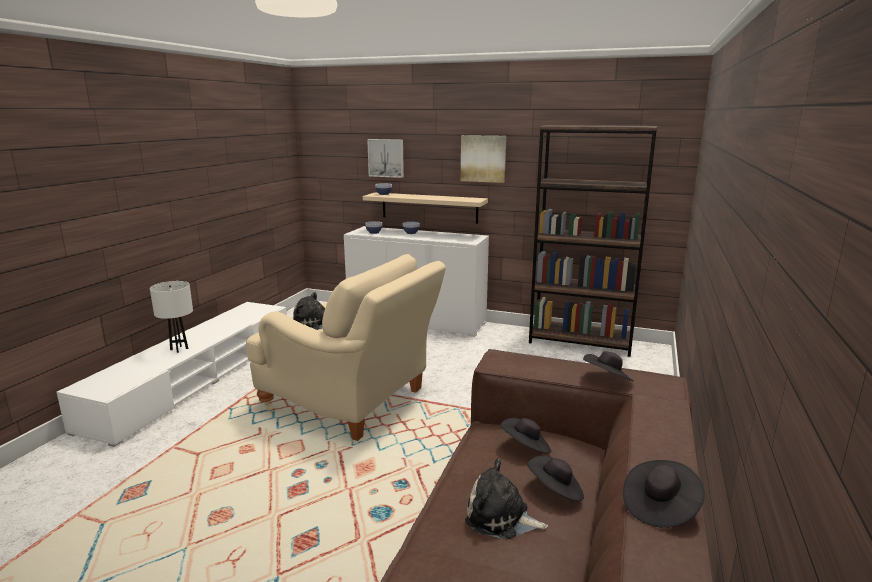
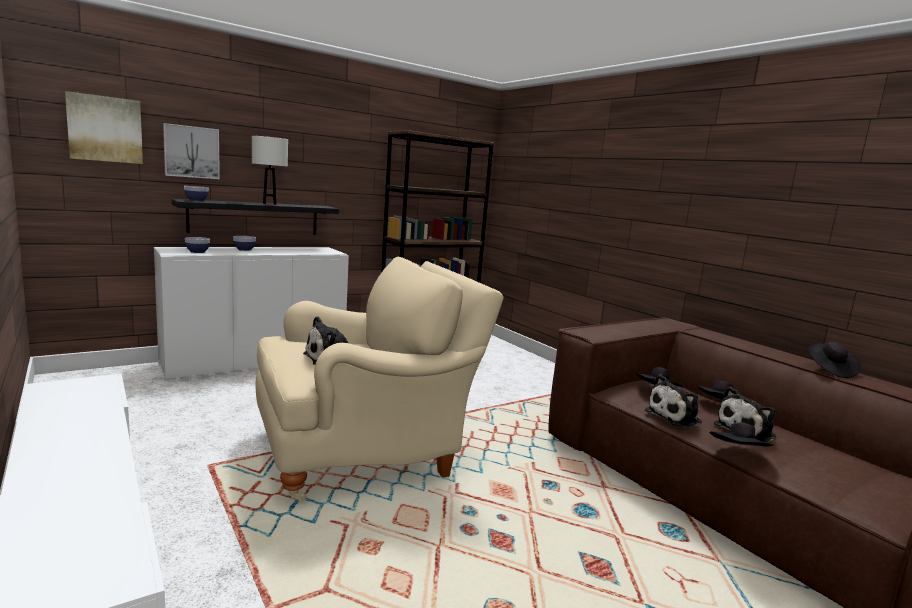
camera: 55 degrees left, 5 degrees down
(179, 349) = (82, 473): white table lamp -> white table lamp (269, 203)
(429, 207) = (255, 218): beige shelf -> black shelf
(475, 471) = (676, 417): none -> plush toy
(483, 158) = (321, 161): picture -> picture (105, 129)
(607, 380) = (653, 327): black hat -> black hat (738, 454)

